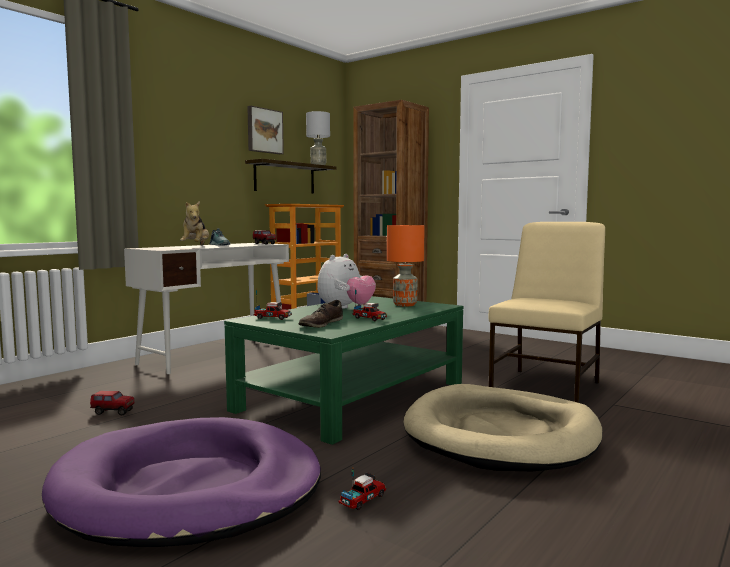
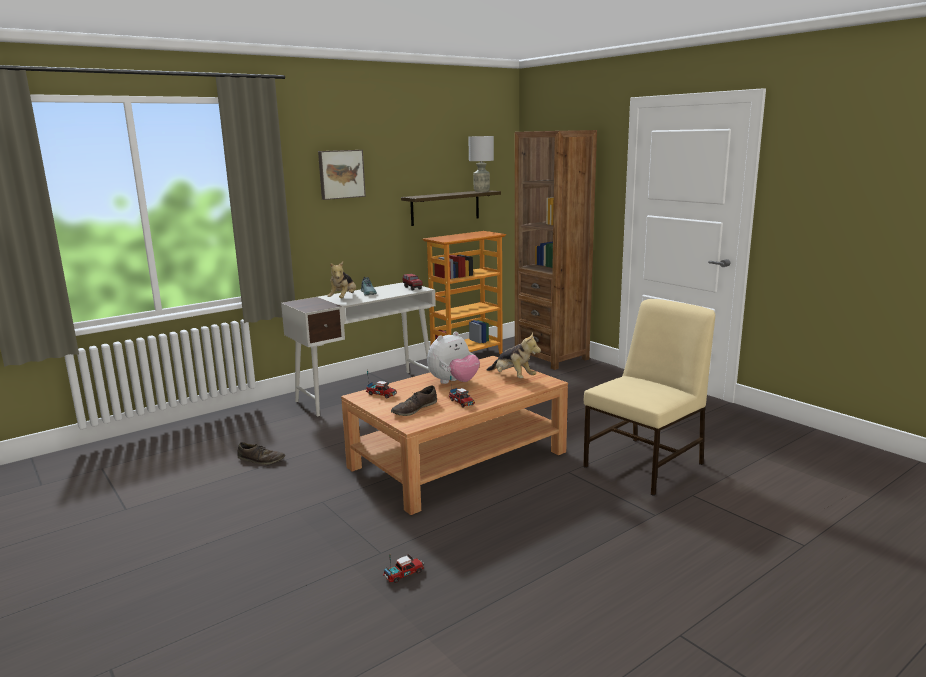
camera: 15 degrees right, 10 degrees up
(113, 412) = (261, 459): toy truck -> brown shoe
(189, 489) = (288, 546): purple dog bed -> none
(264, 131) = (421, 163): picture -> picture (341, 174)
(353, 396) = (458, 459): green coffee table -> brown coffee table
(404, 305) = (513, 377): orange table lamp -> plush toy
(501, 435) = (557, 521): beige dog bed -> none

